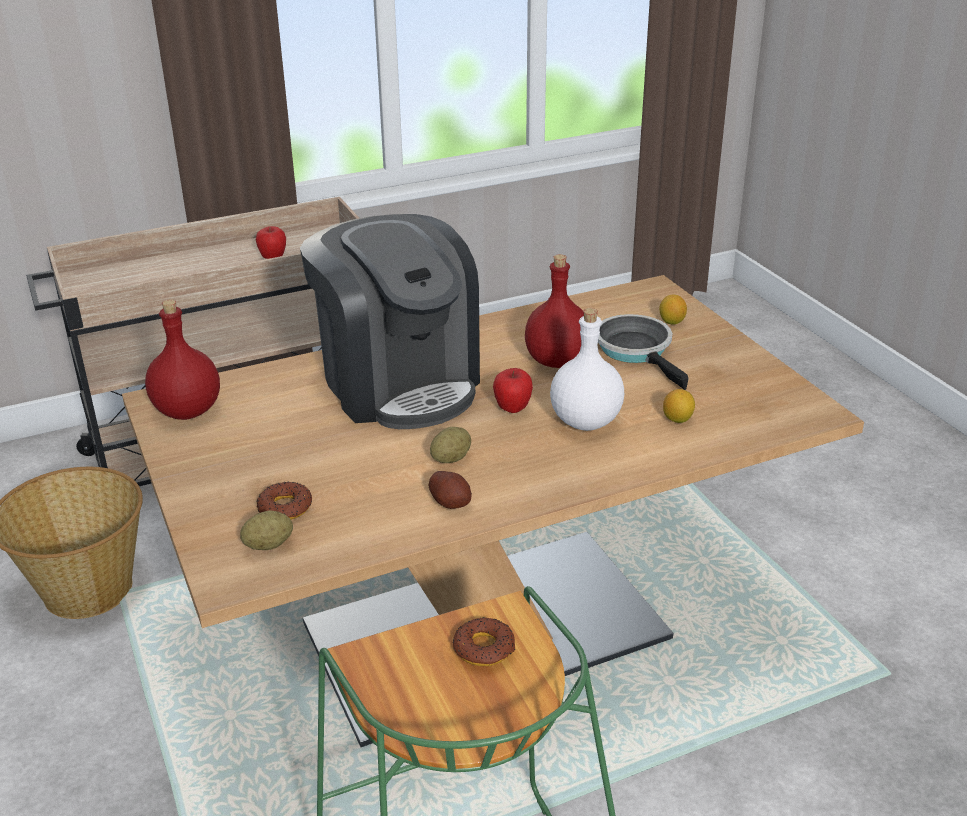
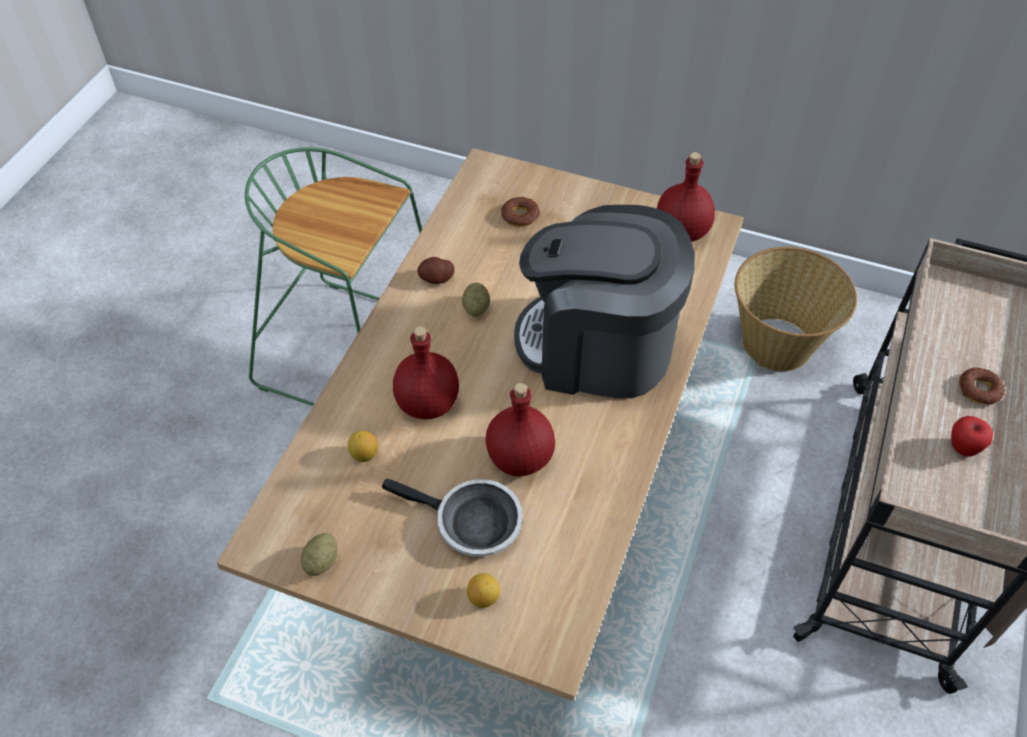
camera: 135 degrees right, 20 degrees up
(268, 545) = (495, 193): potato -> potato (321, 562)
(484, 648) = (335, 235): donut -> donut (979, 390)
(512, 409) = (491, 379): apple -> none
(584, 422) = (428, 402): white bottle -> red bottle

